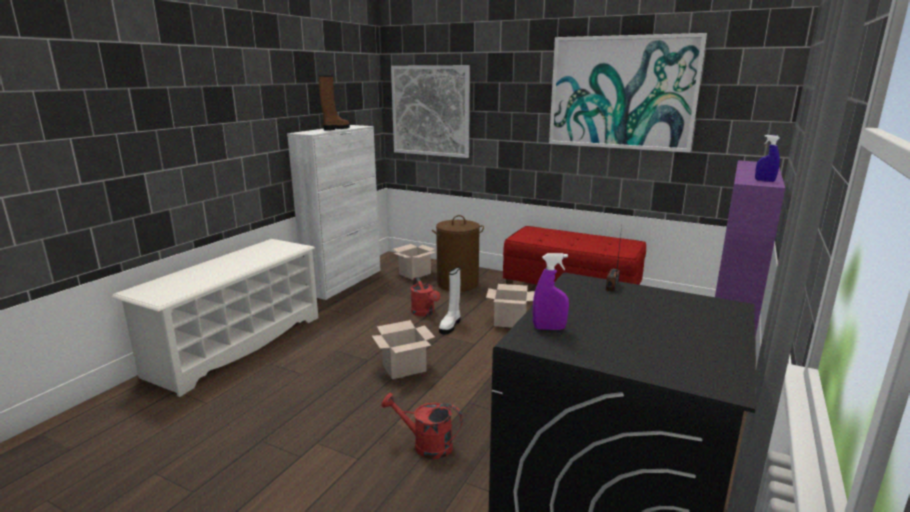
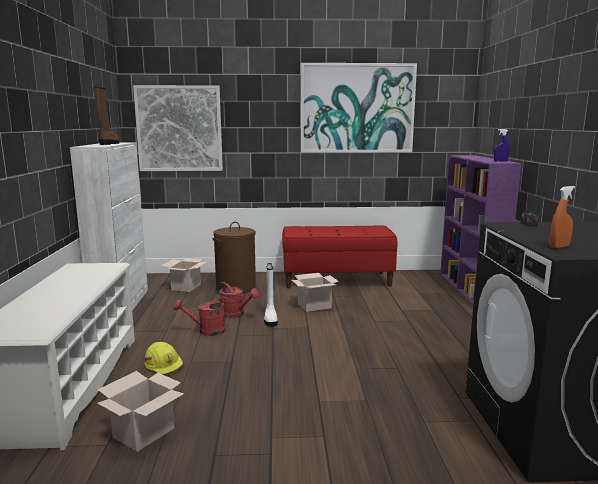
camera: 30 degrees left, 5 degrees down
(314, 348) = (164, 366): none -> yellow hard hat
(403, 368) = (272, 359): cardboard box -> cardboard box (143, 434)
(425, 445) = (364, 407): red watering can -> red watering can (207, 331)
(549, 328) = (559, 247): purple spray bottle -> orange spray bottle

